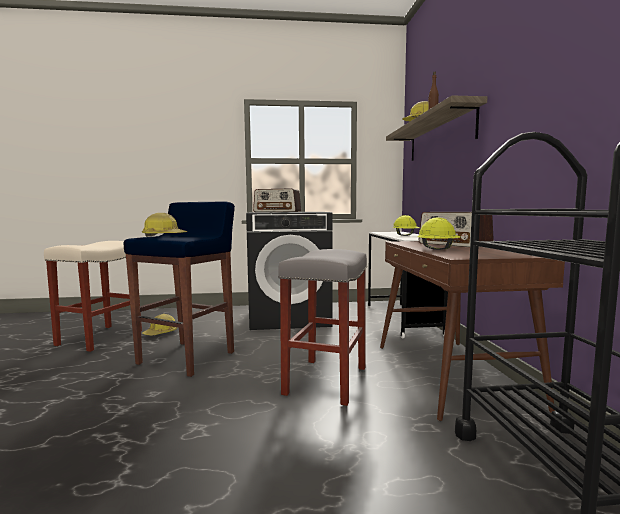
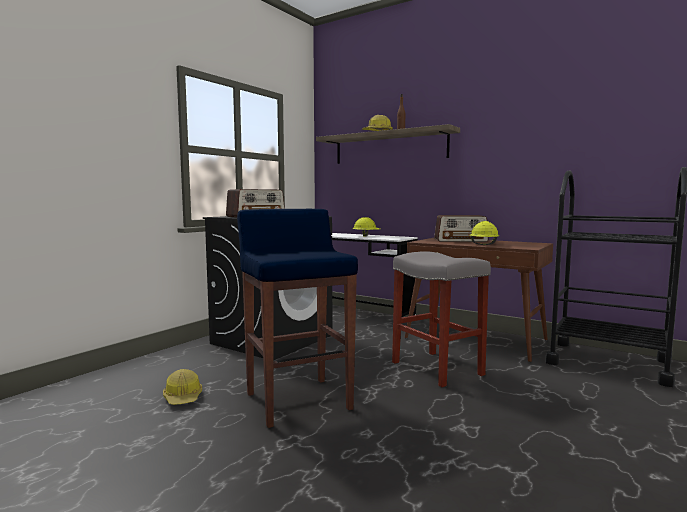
camera: 50 degrees left, 0 degrees up
(99, 338) = (111, 436): beige stool -> none
(164, 236) = (287, 254): hard hat -> none

